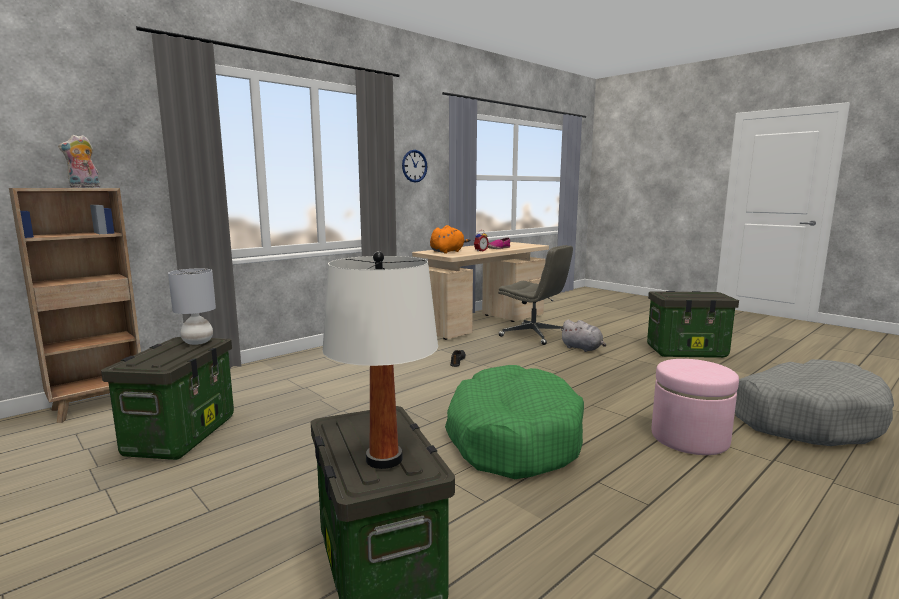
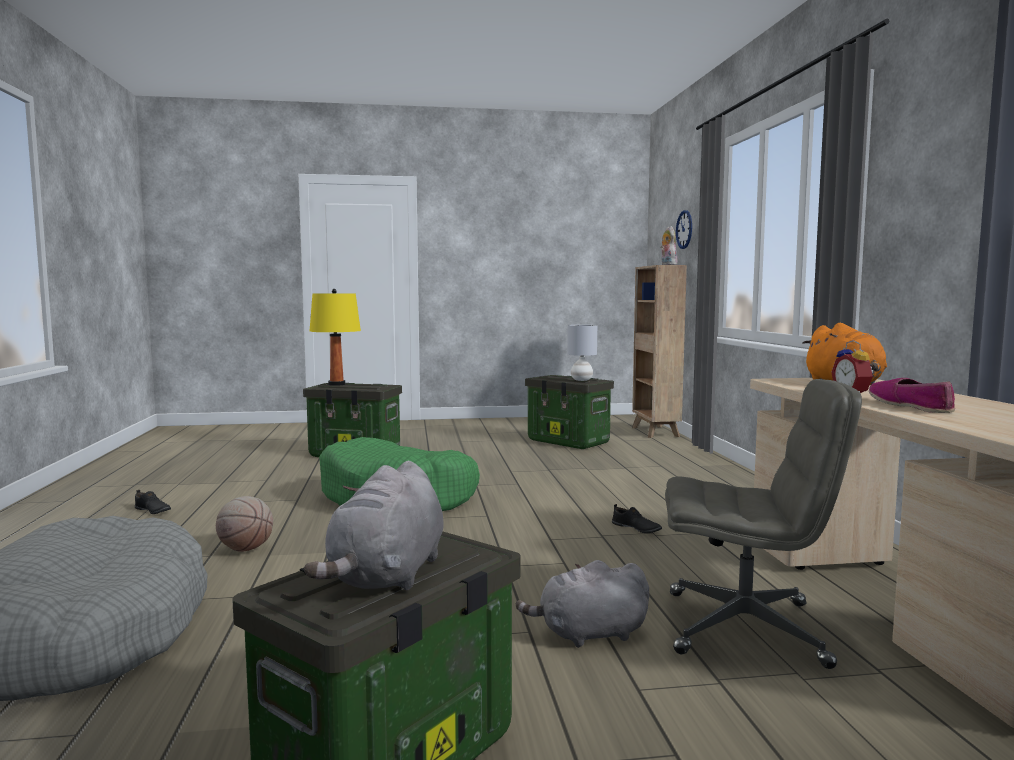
camera: 125 degrees right, 5 degrees down
(384, 459) = (336, 384): white table lamp -> yellow table lamp
(414, 166) = (940, 192): wall clock -> wall clock (684, 229)
(534, 335) = (746, 628): grey office chair -> grey office chair turned 150 degrees counterclockwise
(689, 438) = (246, 549): pink ottoman -> basketball
(693, 293) = (387, 576): none -> grey plush toy
(779, 547) = (152, 511): none -> black shoe

